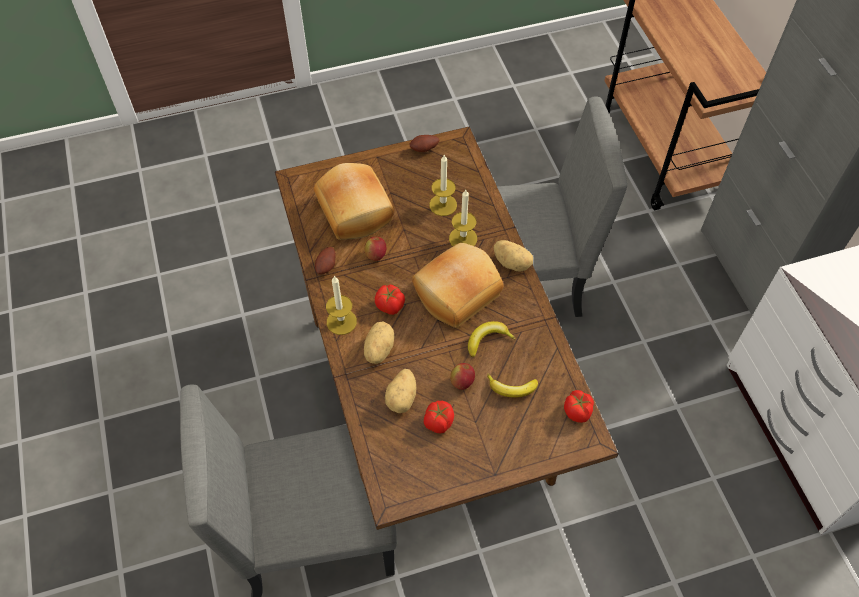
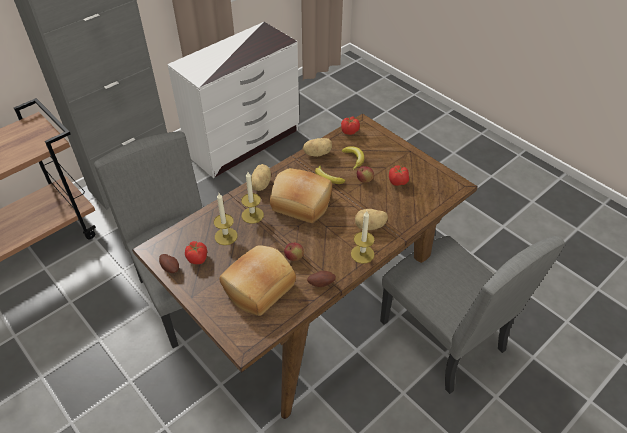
camera: 115 degrees left, 10 degrees down
(390, 306) = (333, 233): tomato -> tomato (197, 258)
(402, 398) = (395, 202): potato -> potato (317, 153)

